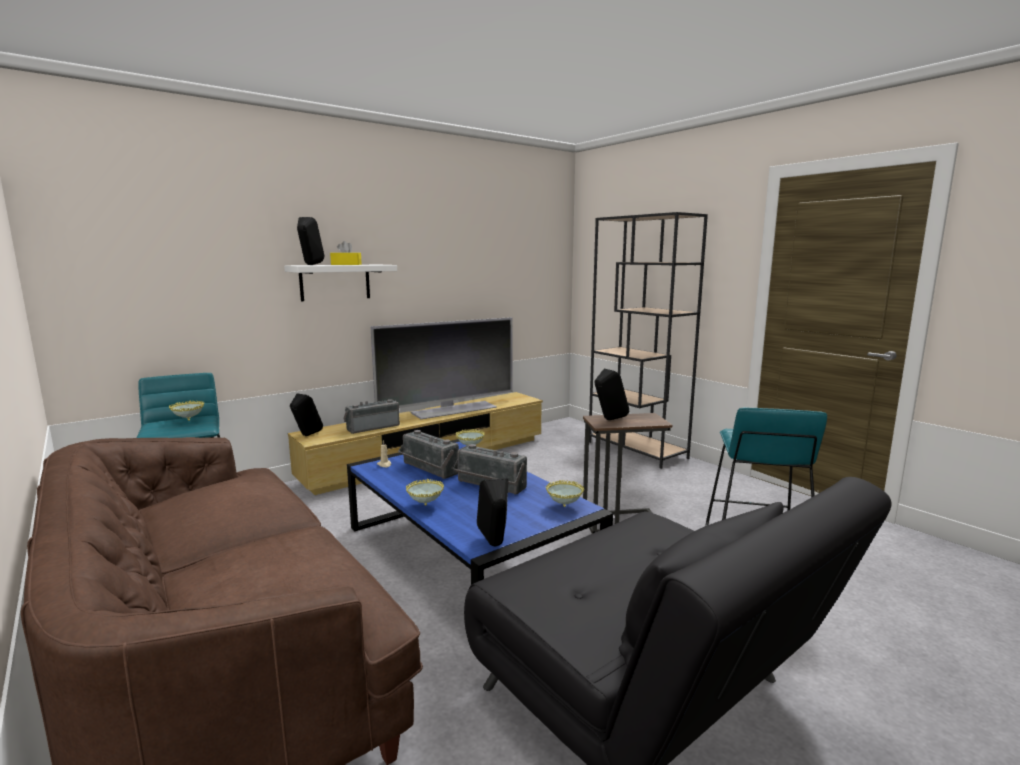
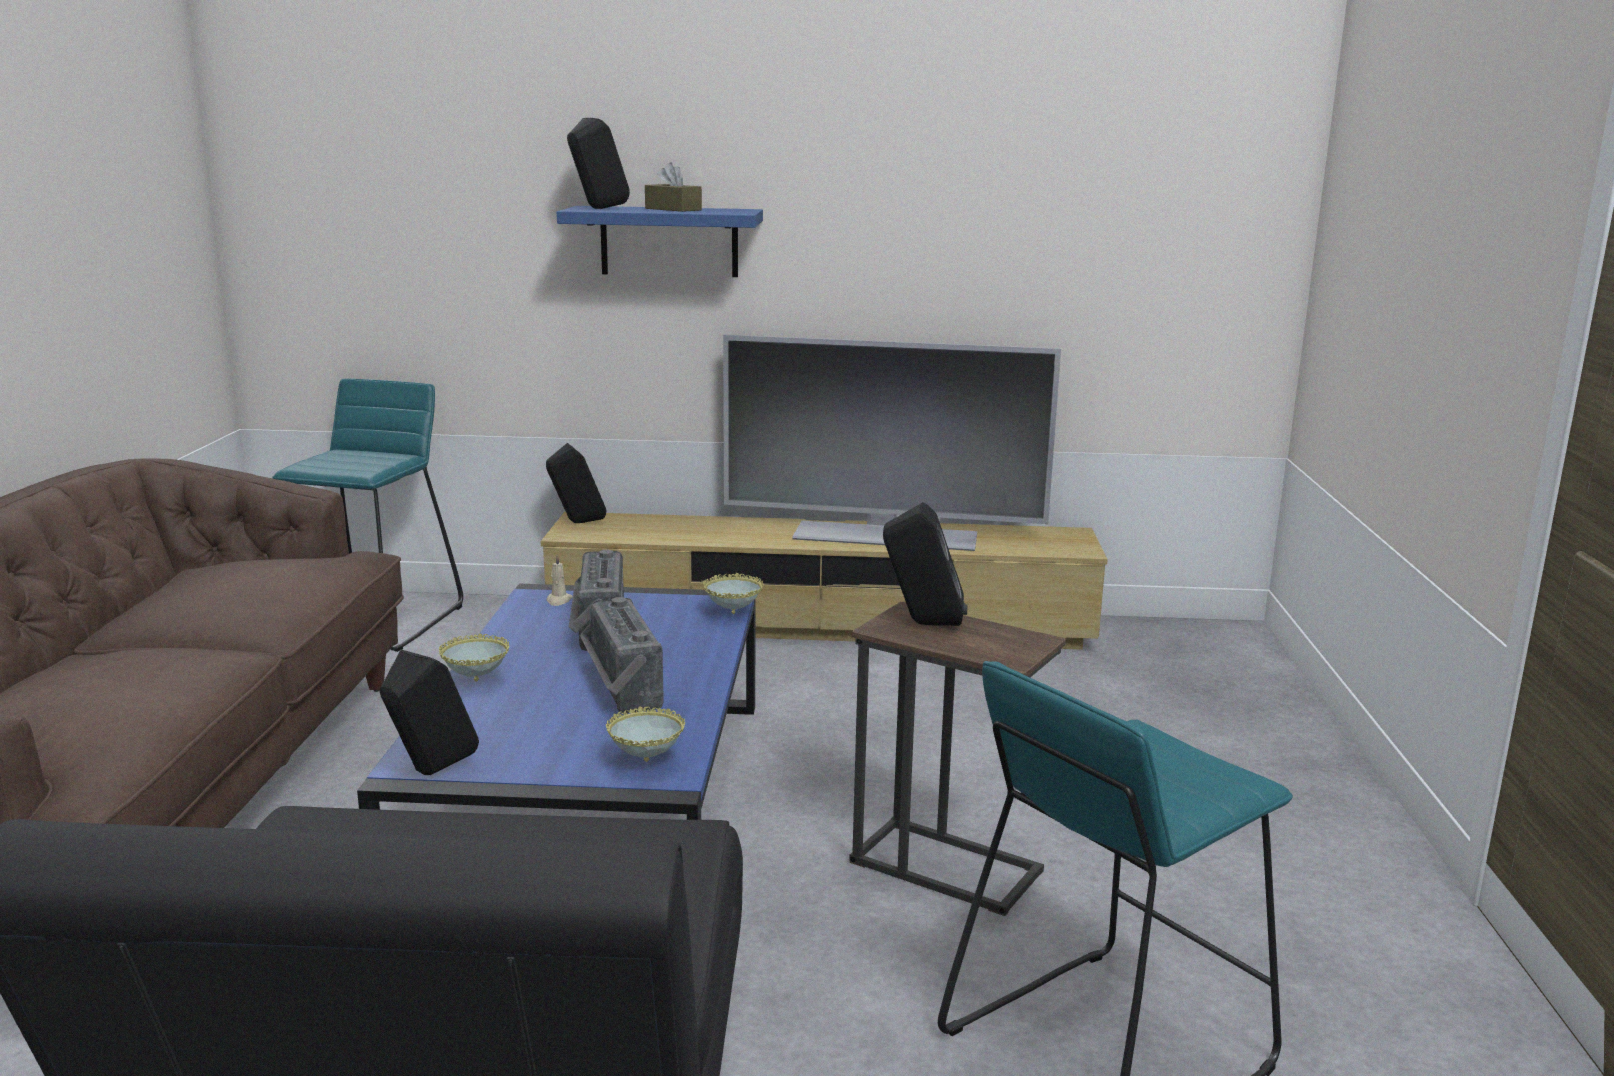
camera: 40 degrees right, 5 degrees up
(188, 420) = (372, 457): bowl -> none
(335, 282) = (669, 241): white shelf -> blue shelf
(346, 264) = (673, 209): yellow tissue box -> brown tissue box
(372, 427) = (691, 533): radio -> none
(637, 450) = (1284, 743): bookcase -> none

